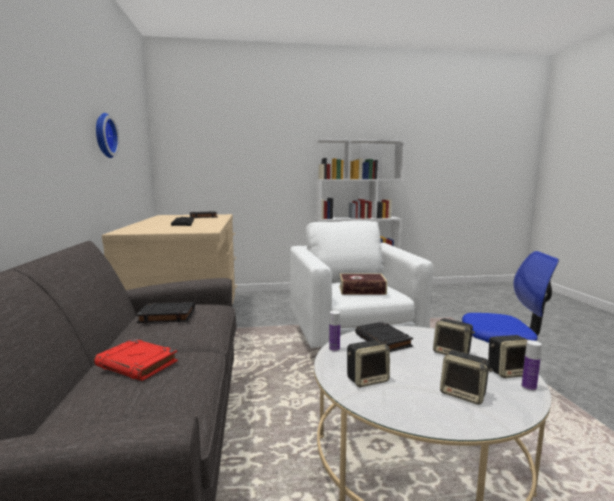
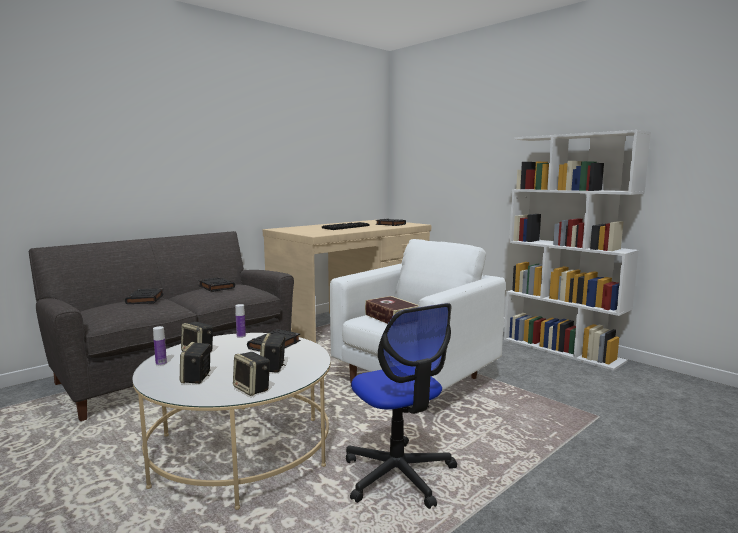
camera: 55 degrees right, 0 degrees up
(103, 135) = (289, 154): wall clock -> none
(138, 364) = (145, 299): red book -> black book
(528, 387) = (227, 397): bottle -> bottle (161, 363)

